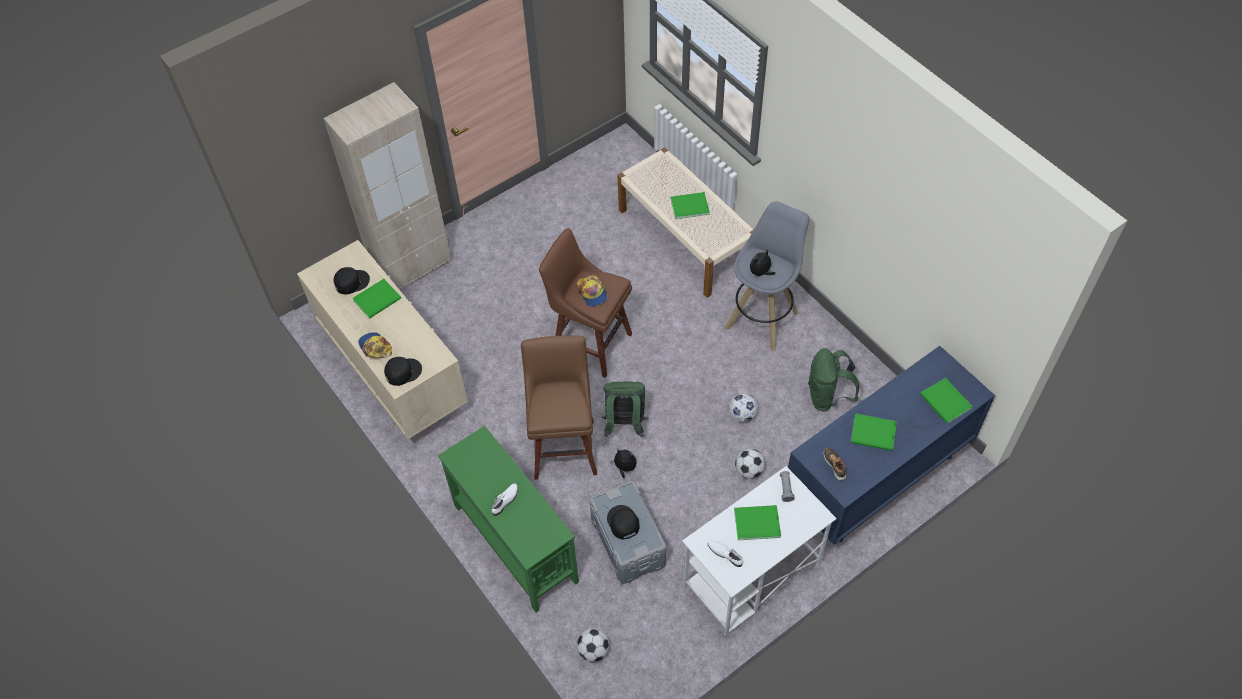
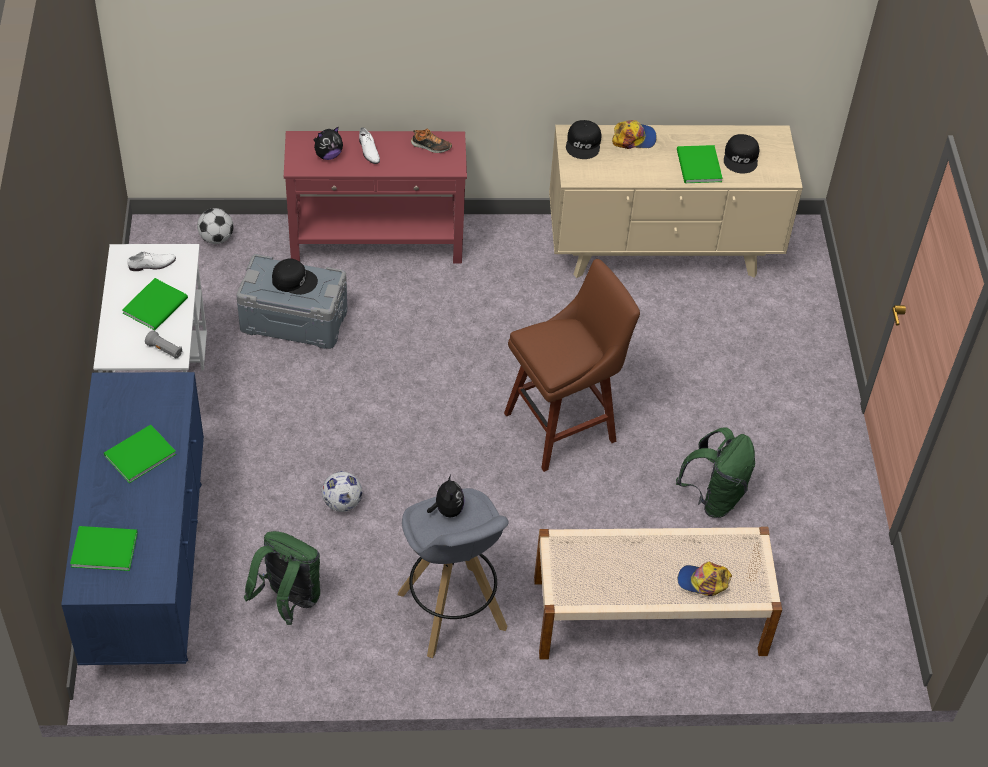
camera: 120 degrees right, 5 degrees down
(413, 268) = (808, 331): beige cabinet -> none
(515, 542) = (377, 242): green console table -> red console table
(564, 447) = (447, 332): brown stool -> none
(592, 293) = (558, 341): cap -> cap (703, 582)
(624, 424) = (428, 394): green backpack -> green backpack (714, 497)
(624, 468) = (377, 364): plush toy -> plush toy (328, 155)
(688, 205) = (651, 567): green book -> none
(749, 470) = (272, 464): football -> none
(835, 465) = (141, 397): shoe -> shoe (431, 146)

